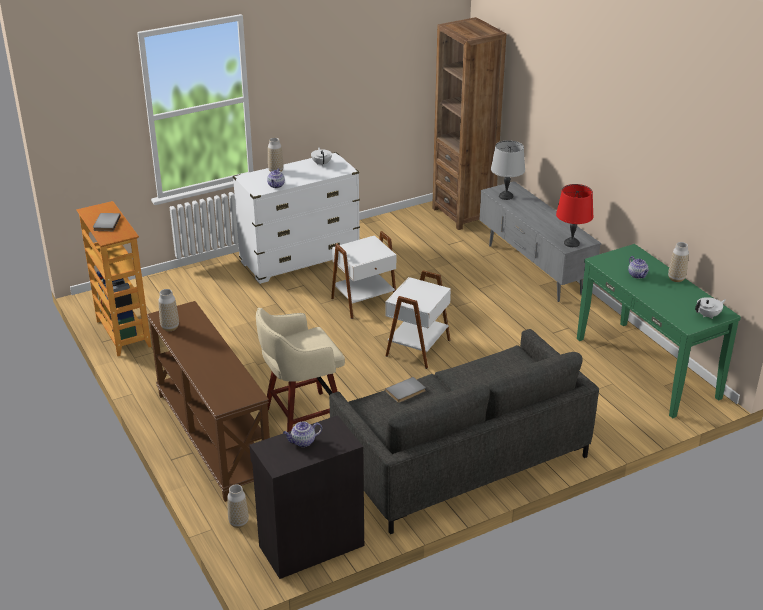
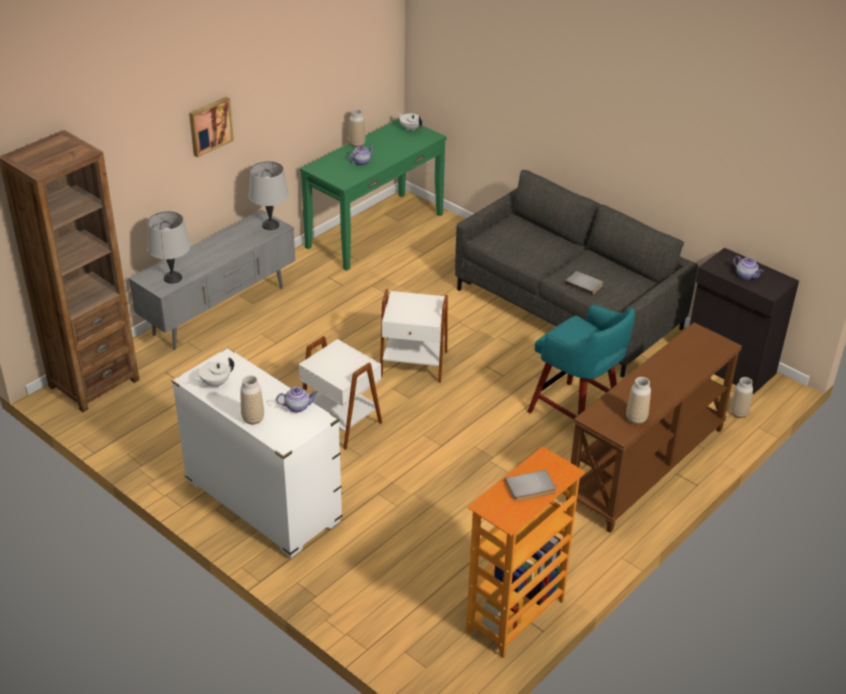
camera: 110 degrees left, 5 degrees up
(302, 418) = (576, 414): beige stool -> turquoise stool
(571, 243) = (271, 225): red table lamp -> grey table lamp
(585, 128) = (210, 126): none -> picture

